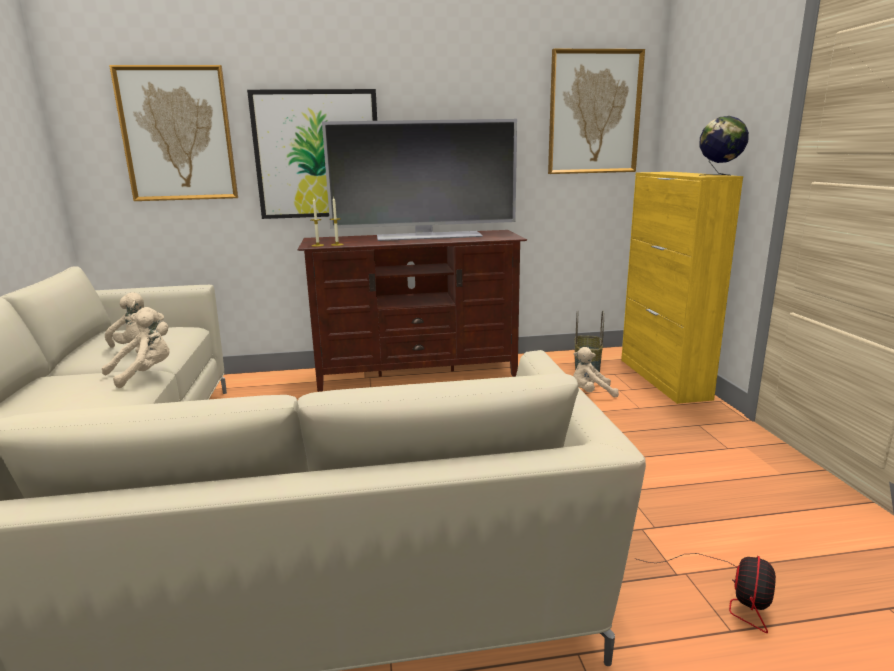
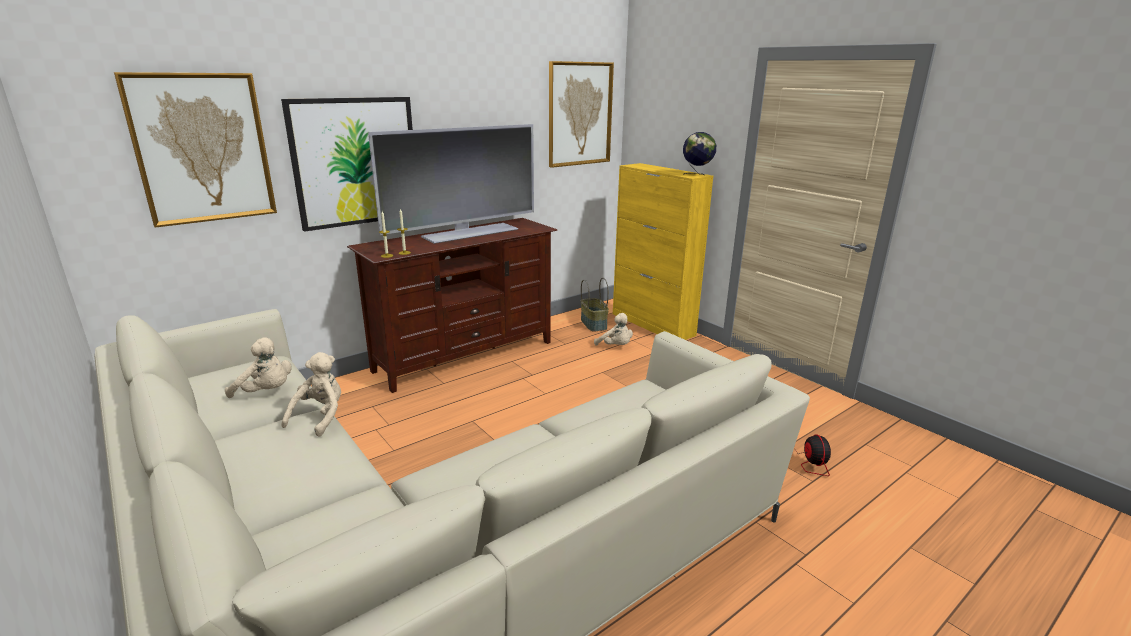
camera: 30 degrees left, 5 degrees up
(591, 393) = (615, 346): beige plush toy -> beige plush toy turned 105 degrees counterclockwise

